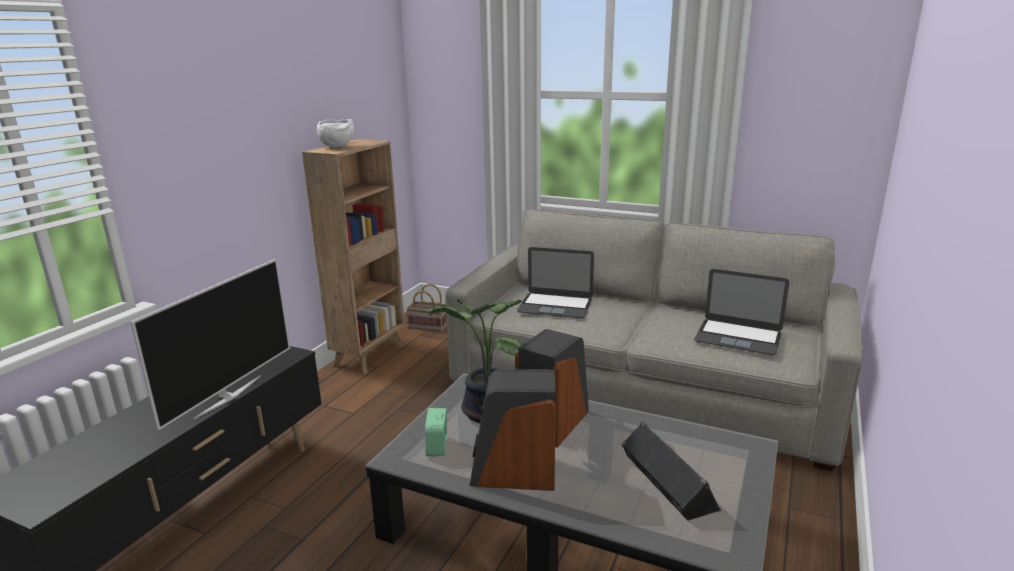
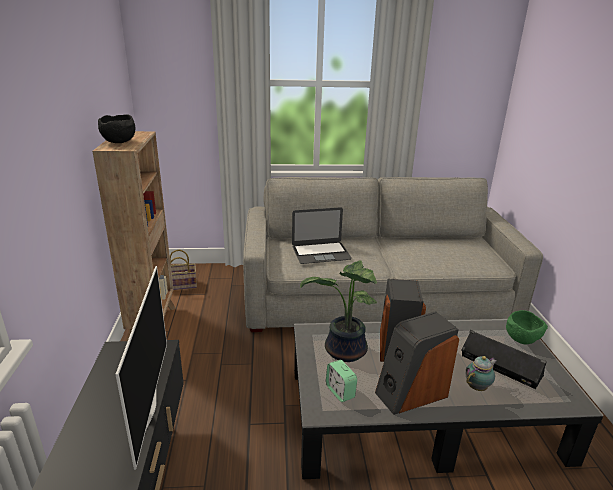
camera: 30 degrees left, 5 degrees up
(338, 147) = (120, 142): white bowl -> black bowl
(607, 493) = (478, 387): none -> teapot
(738, 337) = (454, 253): laptop -> none
(741, 463) = (522, 339): none -> green bowl

